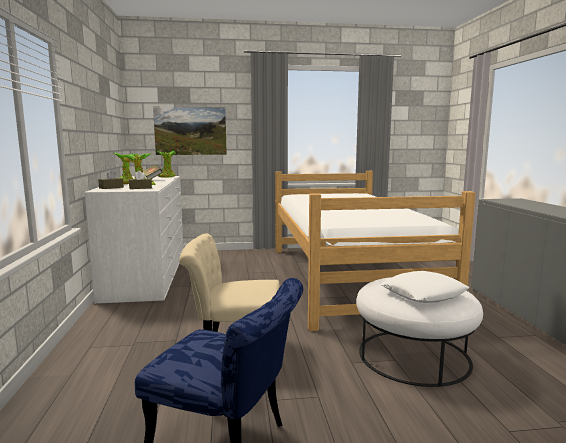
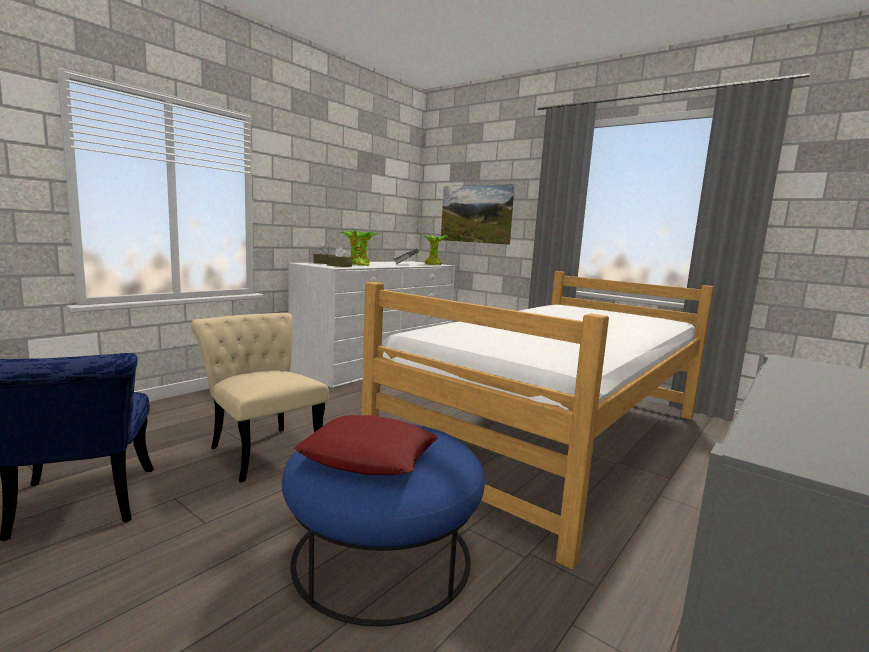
camera: 45 degrees right, 0 degrees up
(414, 356) = (383, 556): white ottoman -> blue ottoman
(424, 294) = (369, 456): white pillow -> red pillow

